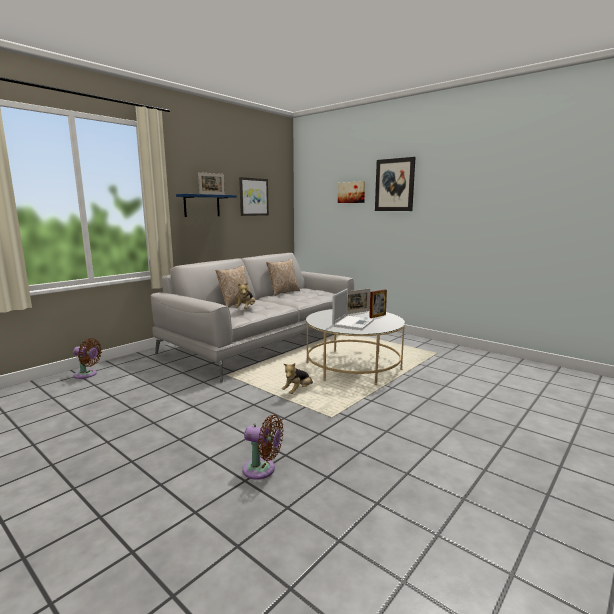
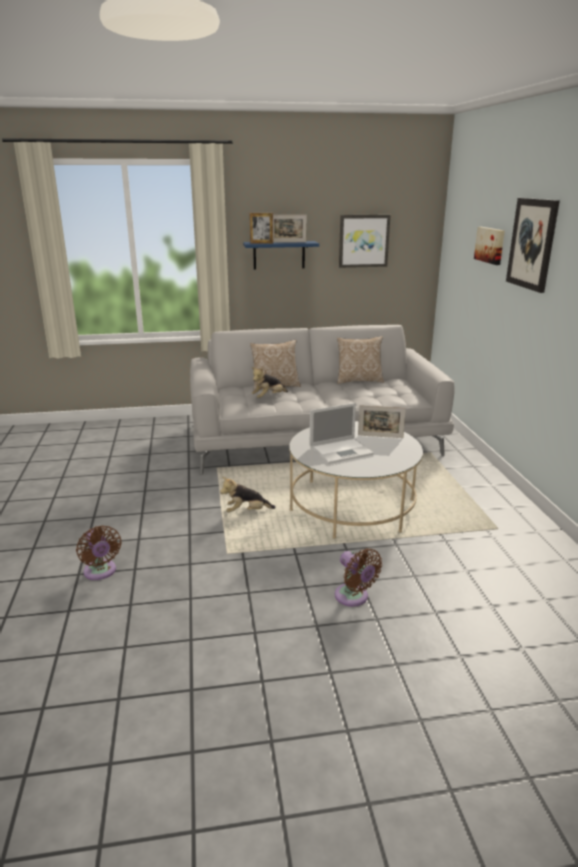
camera: 40 degrees right, 10 degrees up
(87, 375) = (123, 428): brown fan -> brown fan (353, 597)
(377, 316) = (393, 450): picture frame -> picture frame (261, 243)

